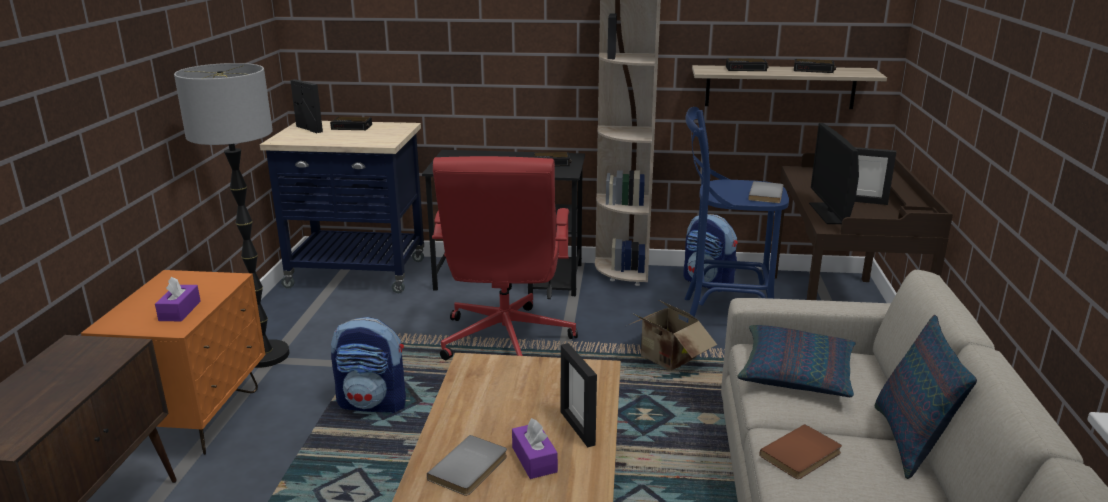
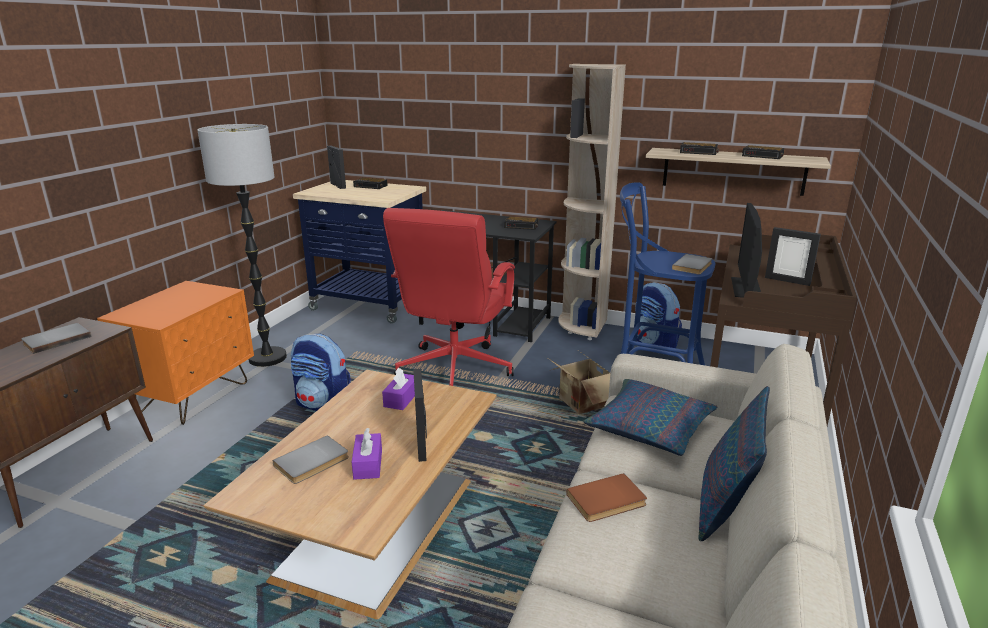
camera: 15 degrees right, 0 degrees up
(61, 368) = (56, 340): none -> grey book
(180, 311) = (172, 310): purple tissue box -> purple tissue box (401, 398)

